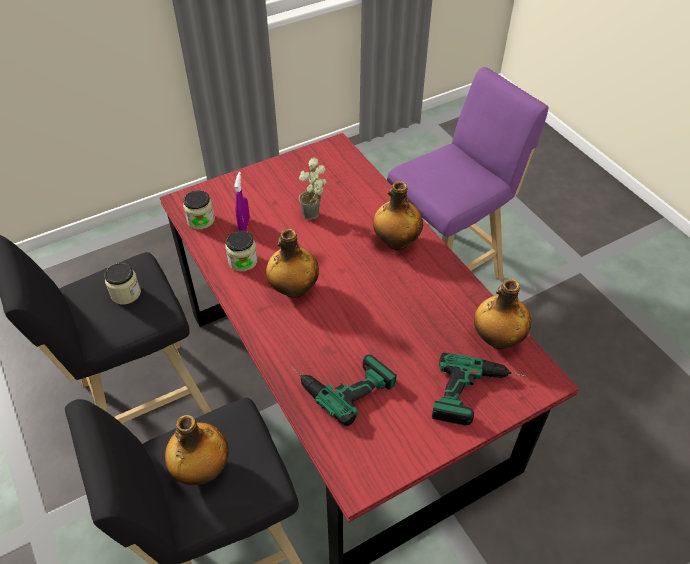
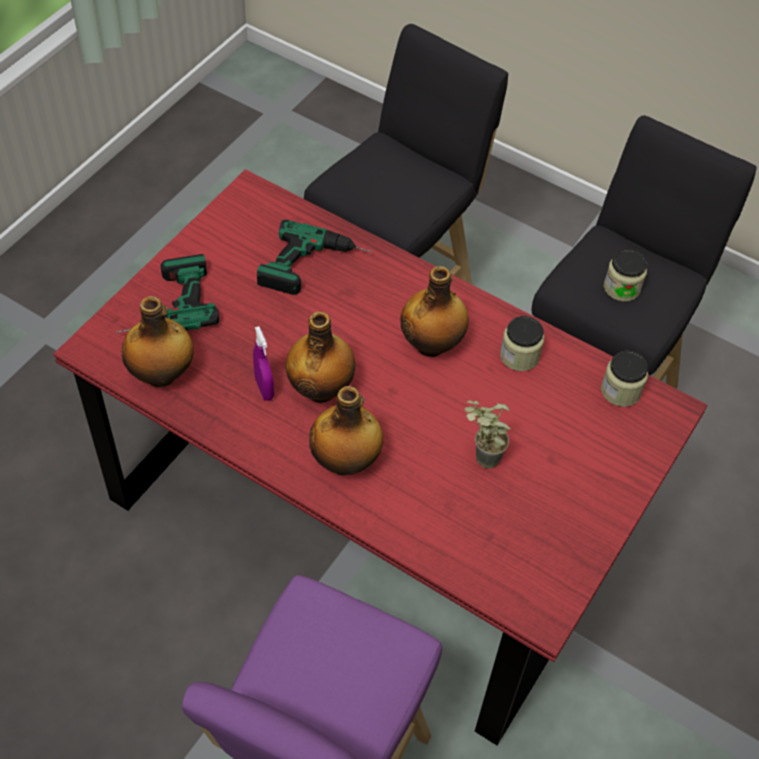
camera: 150 degrees right, 5 degrees up
(201, 469) = (399, 172): bottle -> bottle (321, 388)
(244, 225) = (561, 406): purple spray bottle -> purple spray bottle (264, 388)

